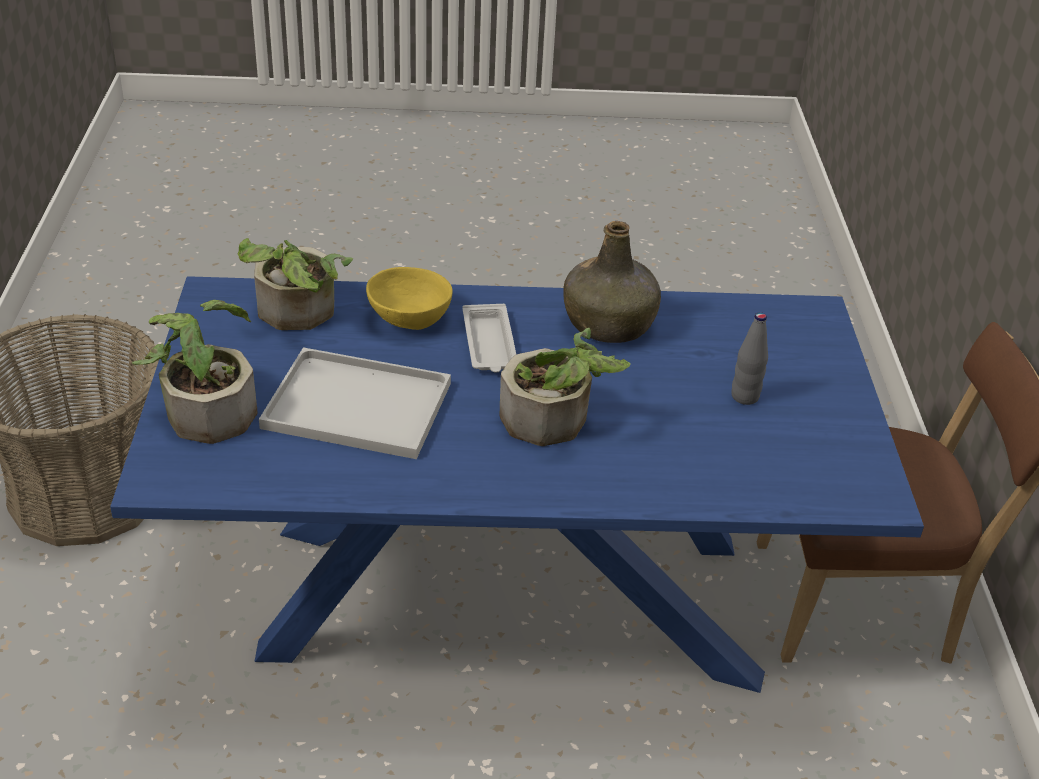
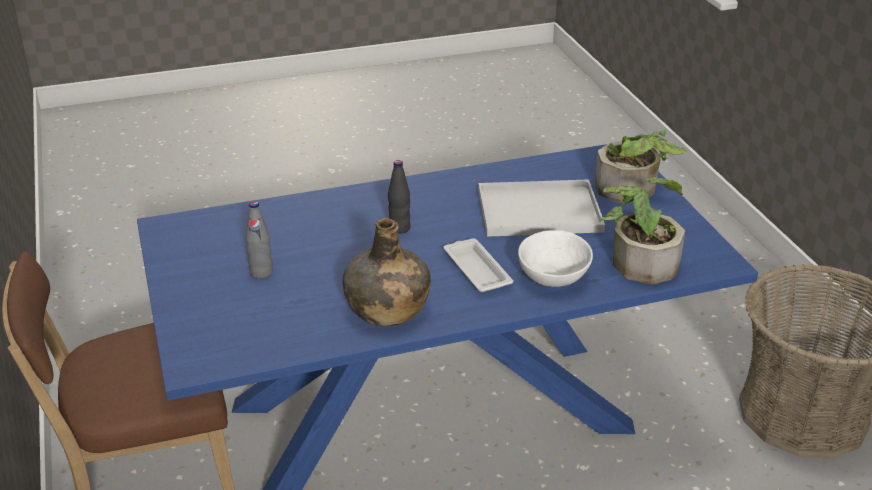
camera: 165 degrees right, 5 degrees down
(409, 318) = (552, 276): yellow bowl -> white bowl
(555, 421) = (399, 228): potted plant -> black bottle

